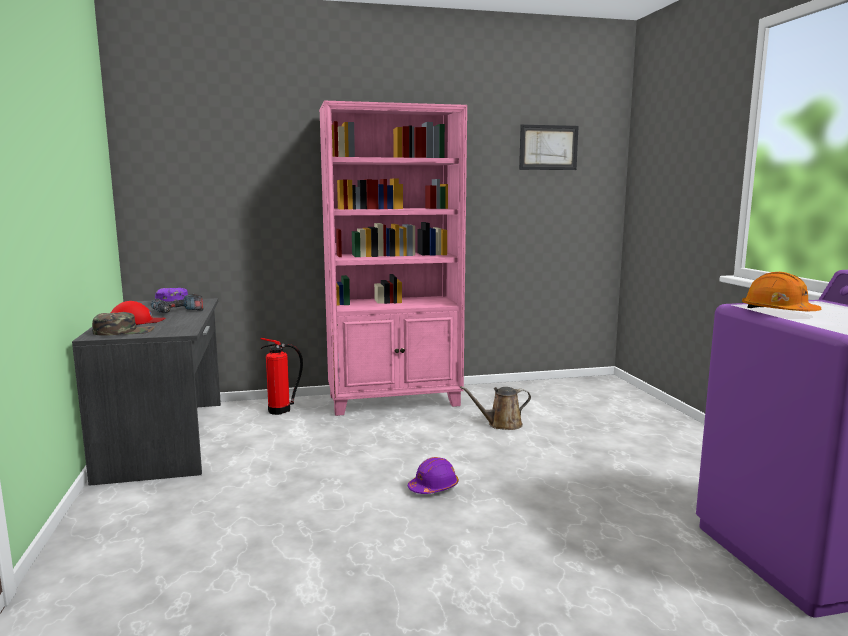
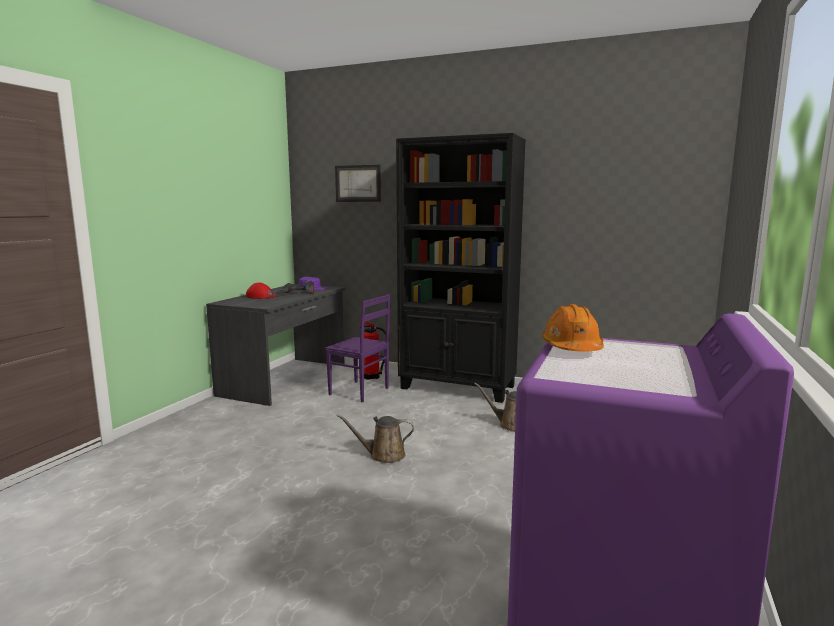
camera: 35 degrees right, 0 degrees up
(124, 331) = (240, 302): green cap -> none
(293, 430) = (359, 392): none -> purple chair
(395, 401) = (458, 387): pink bookcase -> black bookcase
(433, 487) = (383, 455): purple hard hat -> brown watering can
(548, 147) = (629, 167): picture -> picture (358, 183)

